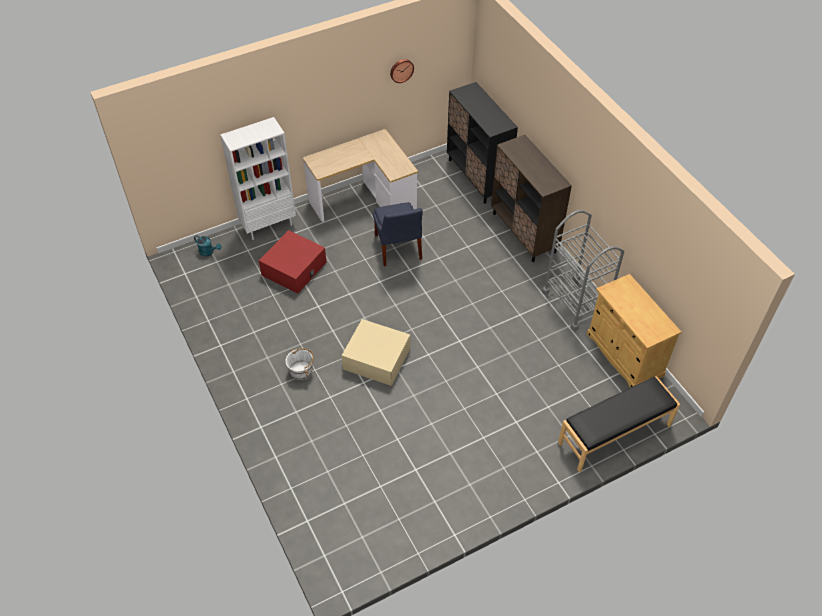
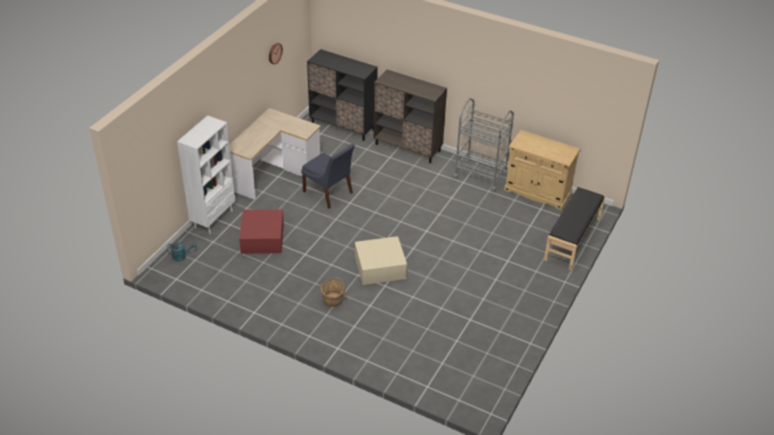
camera: 35 degrees left, 10 degrees down
(301, 371) = (333, 299): white bucket -> brown bucket

